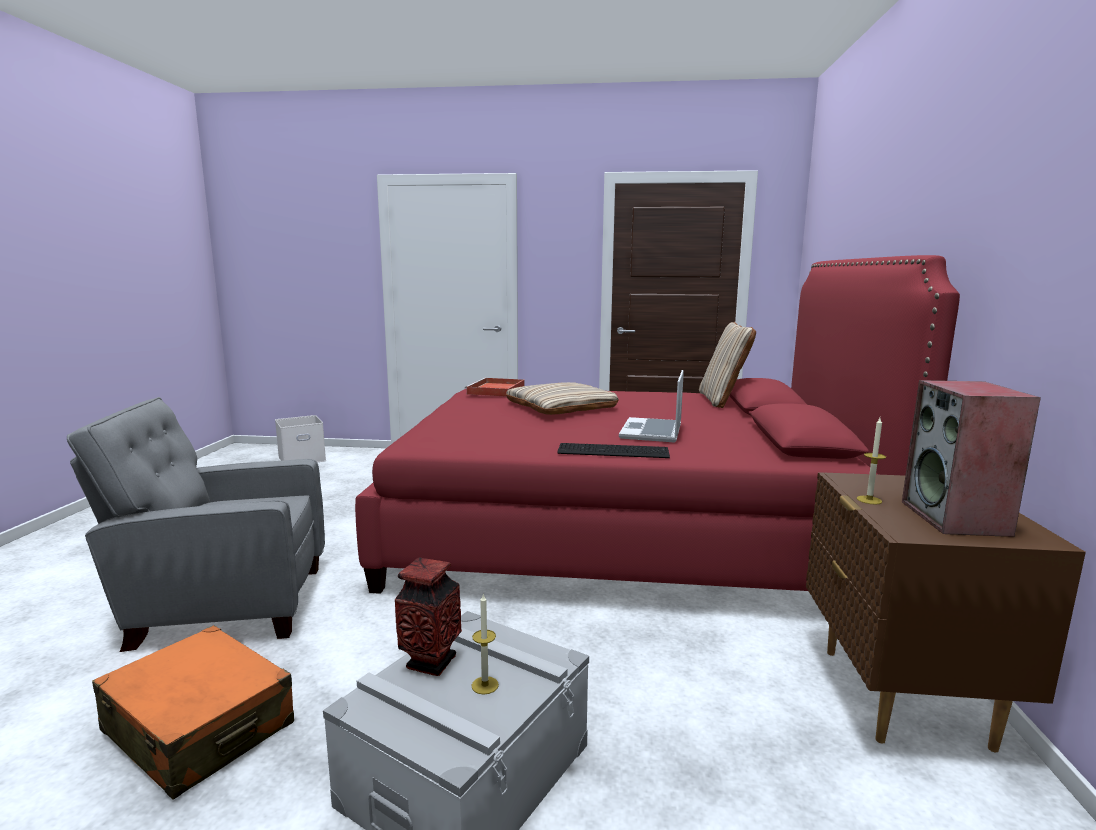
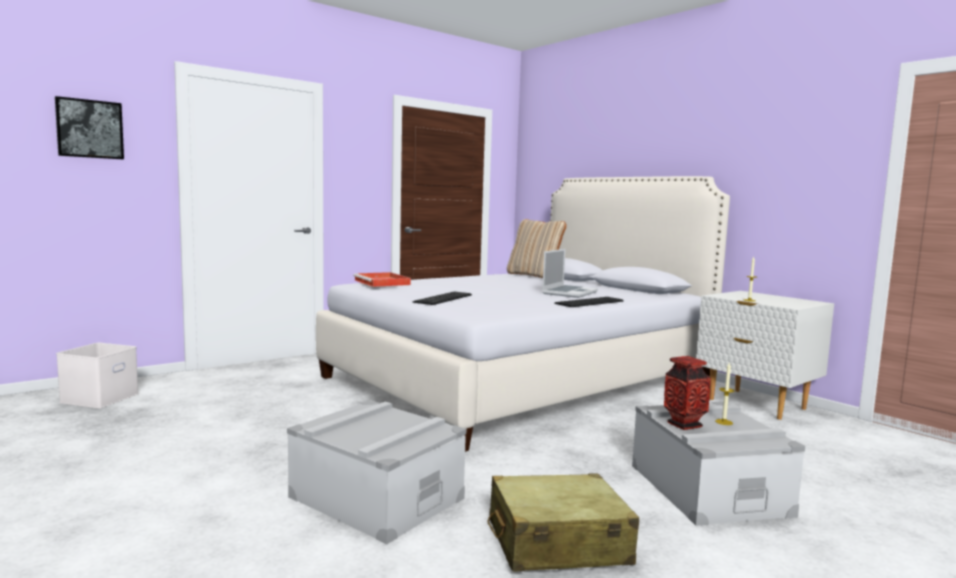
camera: 45 degrees left, 5 degrees down
(199, 728) = (557, 543): orange suitcase -> beige suitcase
(225, 605) = (376, 497): grey armchair -> grey storage box
(316, 242) = (89, 129): none -> picture
(474, 418) = (445, 298): none -> keyboard
(561, 406) = (467, 287): beige pillow -> none
(623, 532) = (519, 379): red bed -> white bed
(652, 432) = (569, 292): laptop -> laptop turned 120 degrees counterclockwise
(900, 696) = (756, 404): brown nightstand -> white nightstand
(956, 518) = (785, 301): speaker -> none

